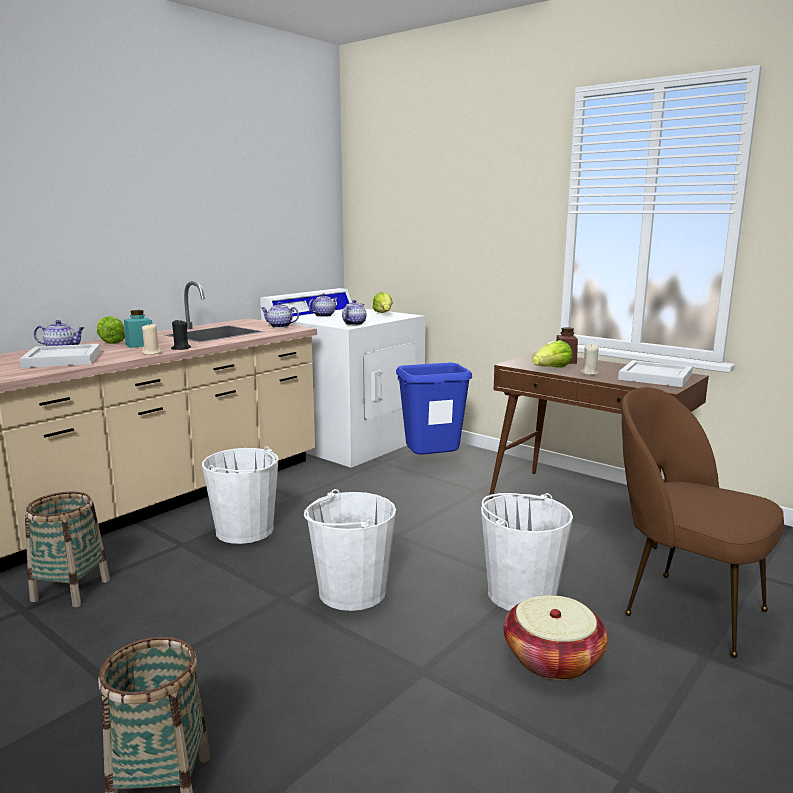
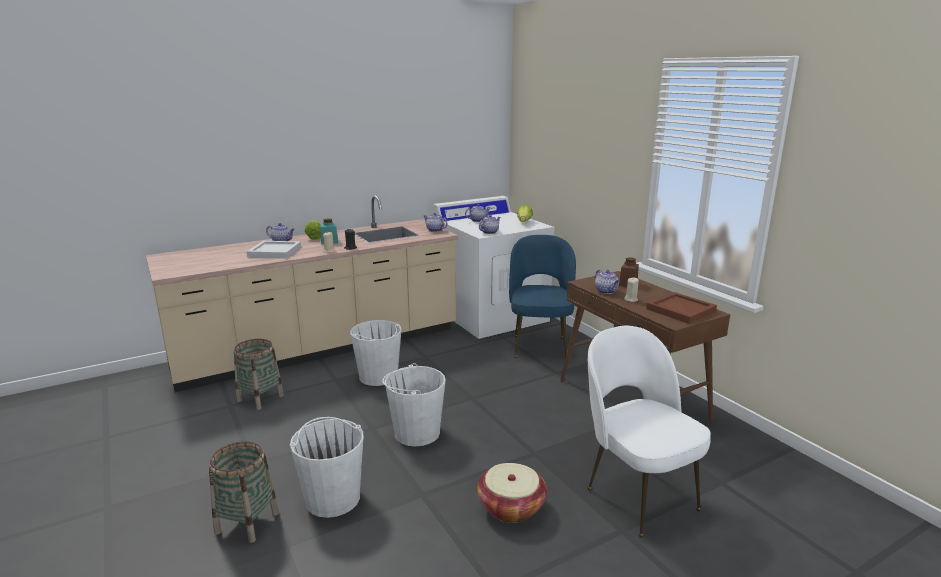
camera: 20 degrees right, 5 degrees up
(432, 464) = (540, 345): blue trash can -> blue chair
(521, 594) = (526, 458): white bucket -> white bucket (332, 498)
(552, 369) = (606, 291): lettuce -> teapot
(656, 377) = (682, 310): white tray -> brown tray
(683, 608) = (636, 494): brown chair -> white chair

